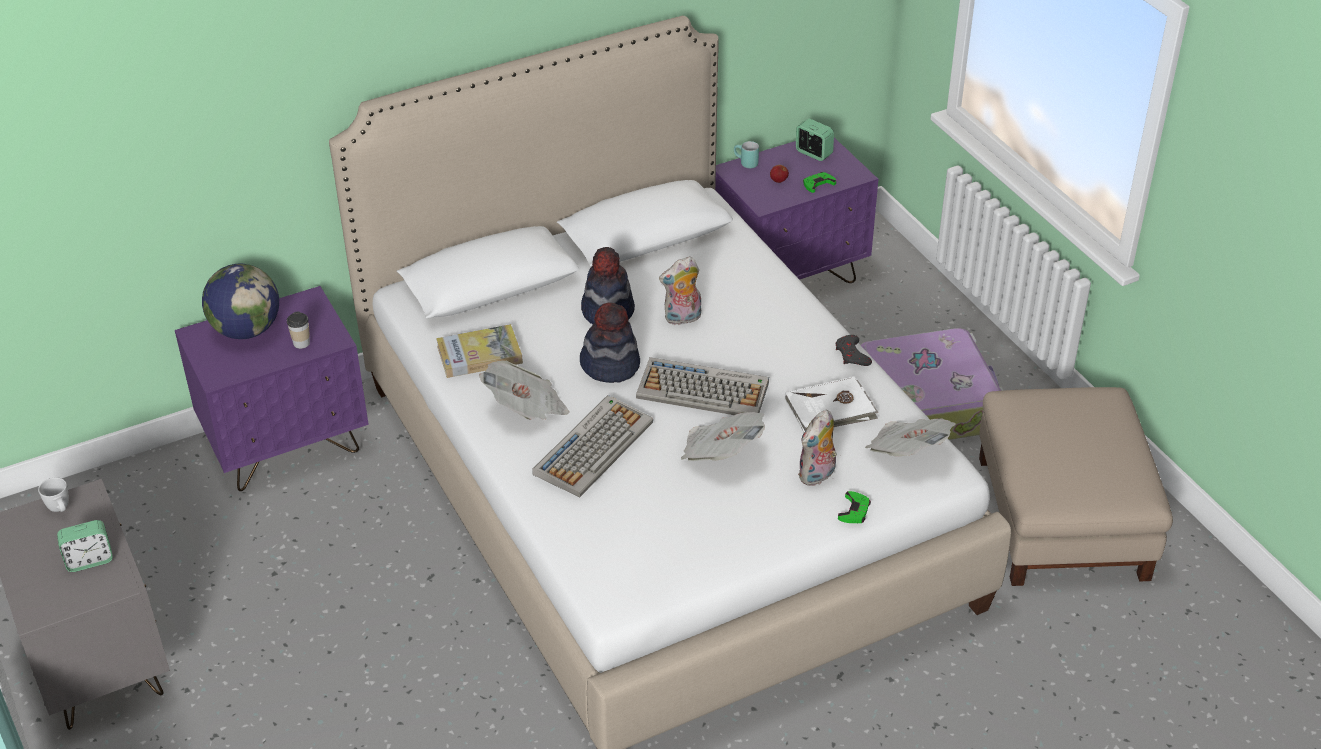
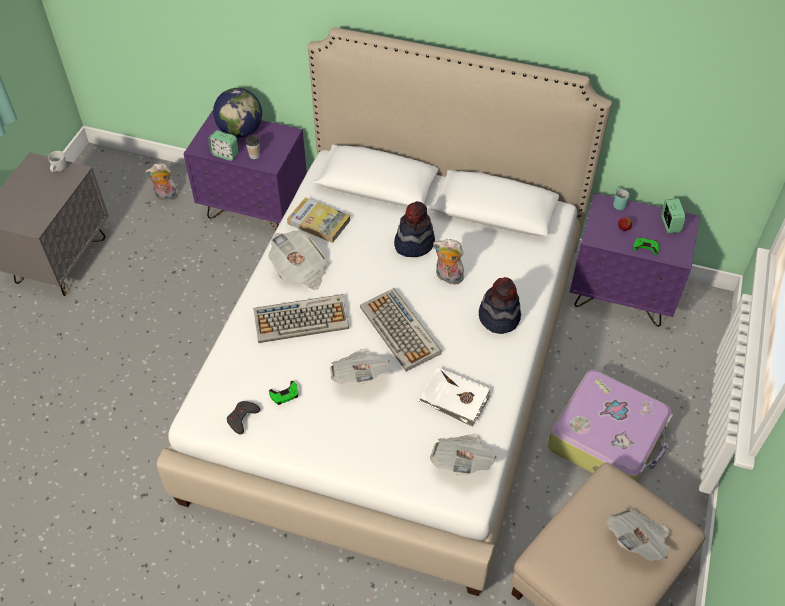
camera: 45 degrees right, 10 degrees up
(89, 560) = (38, 205): alarm clock -> alarm clock (225, 154)
(610, 365) = (372, 277): hat -> hat (499, 317)
(817, 476) = (392, 433): plush toy -> plush toy (166, 196)
(852, 355) = (513, 373): grey game controller -> grey game controller (242, 418)
(854, 511) = (382, 473): green game controller -> green game controller (285, 395)
(1092, 426) = (638, 541): none -> newspaper

